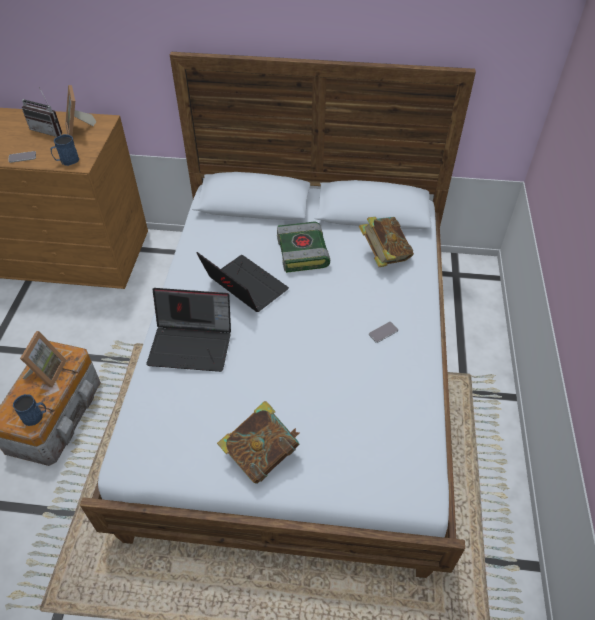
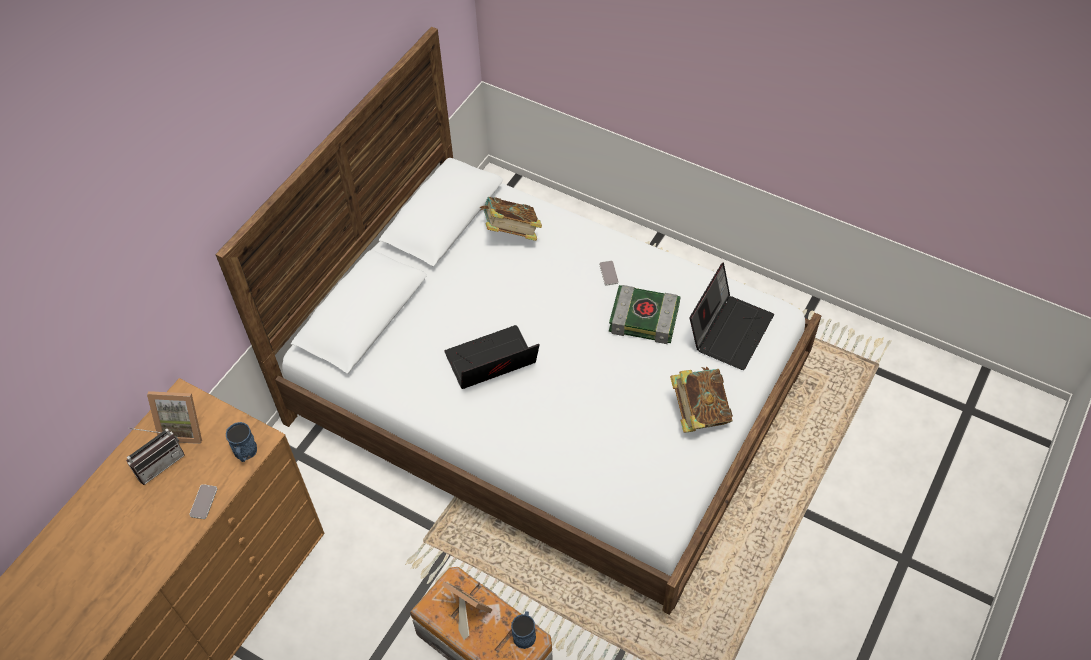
camera: 65 degrees left, 5 degrees up
(192, 344) = (549, 430): laptop -> laptop (729, 330)
(303, 253) = (469, 297): book -> book (645, 318)

